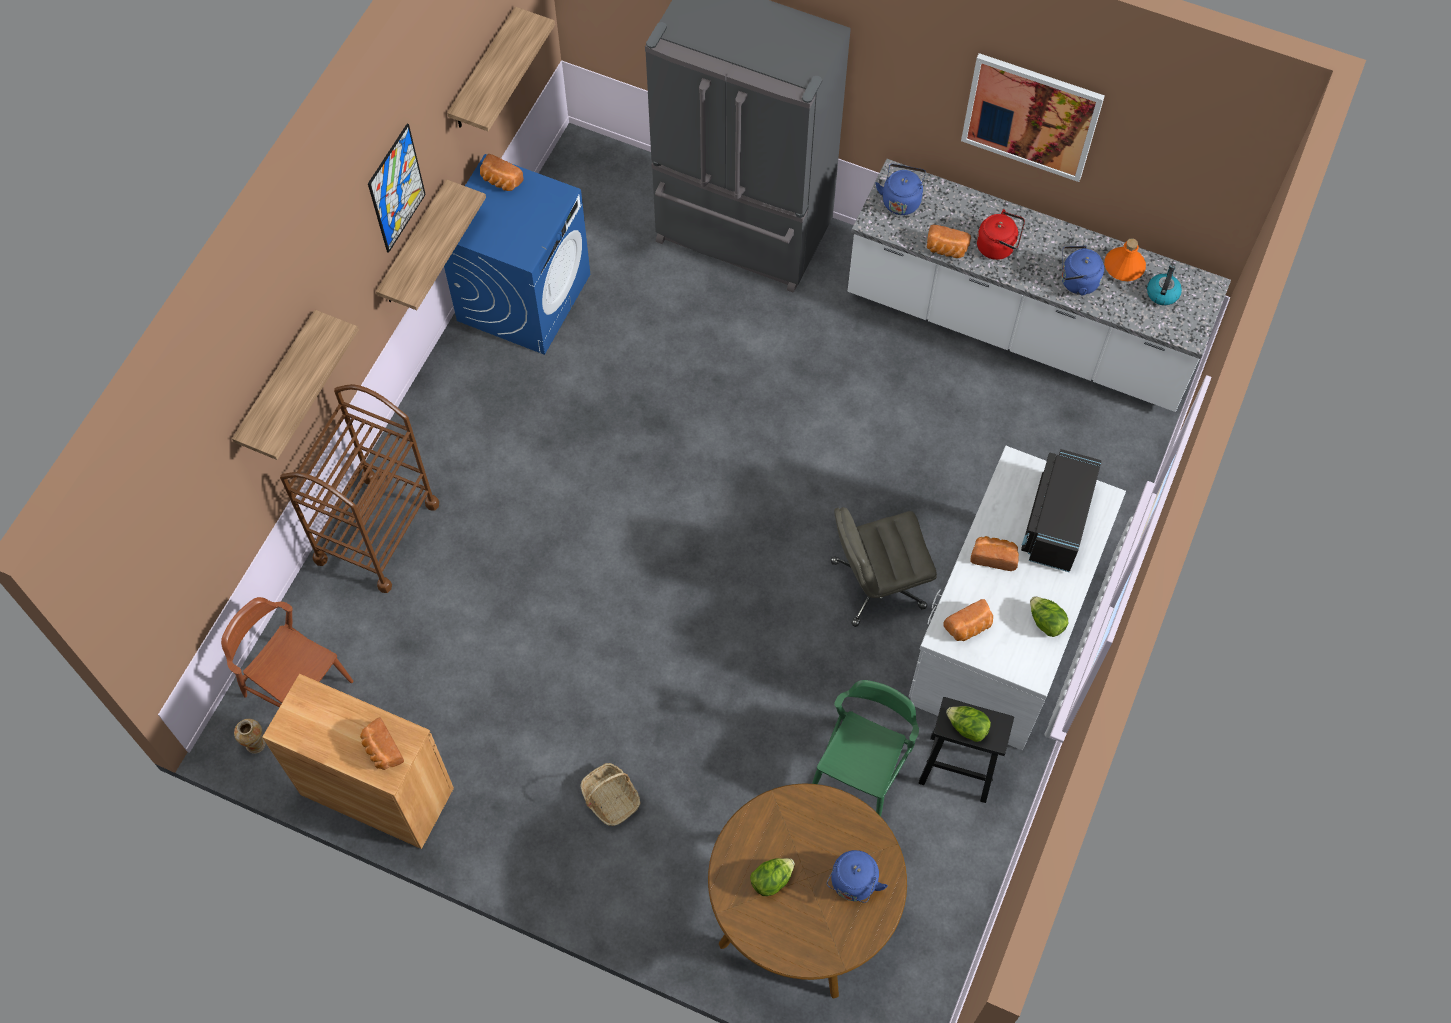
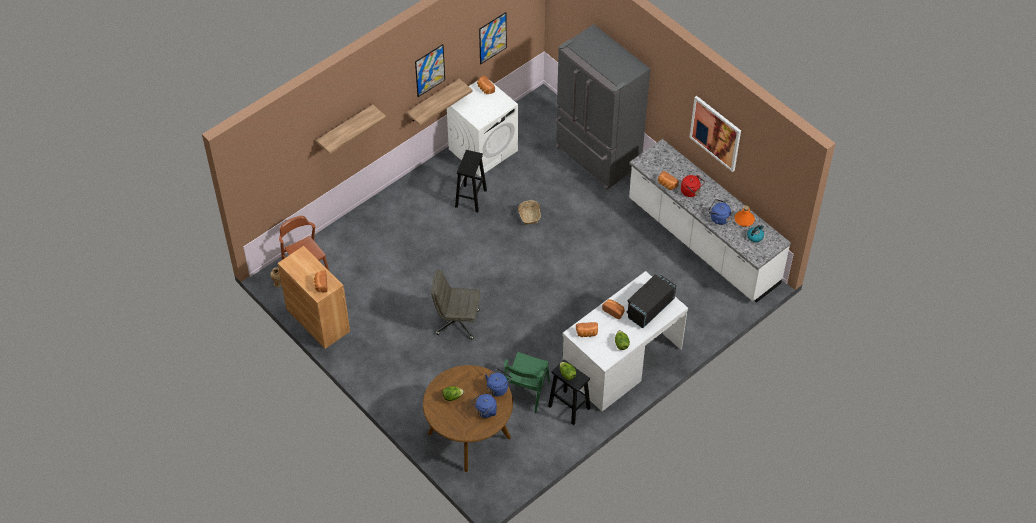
camera: 25 degrees right, 10 degrees down
(377, 532) = (369, 221): brown cart -> none
(483, 71) = (492, 38): shelf -> picture
(524, 297) = (483, 149): blue washing machine -> white washing machine
(551, 407) = (471, 199): none -> black stool
(610, 798) = (413, 360): basket -> basket (529, 215)
(861, 770) = (526, 392): green chair -> green chair turned 150 degrees clockwise
(876, 585) = (575, 322): grey office chair -> grey office chair (457, 322)
(901, 200) = (658, 157): blue kettle -> blue kettle (498, 388)

